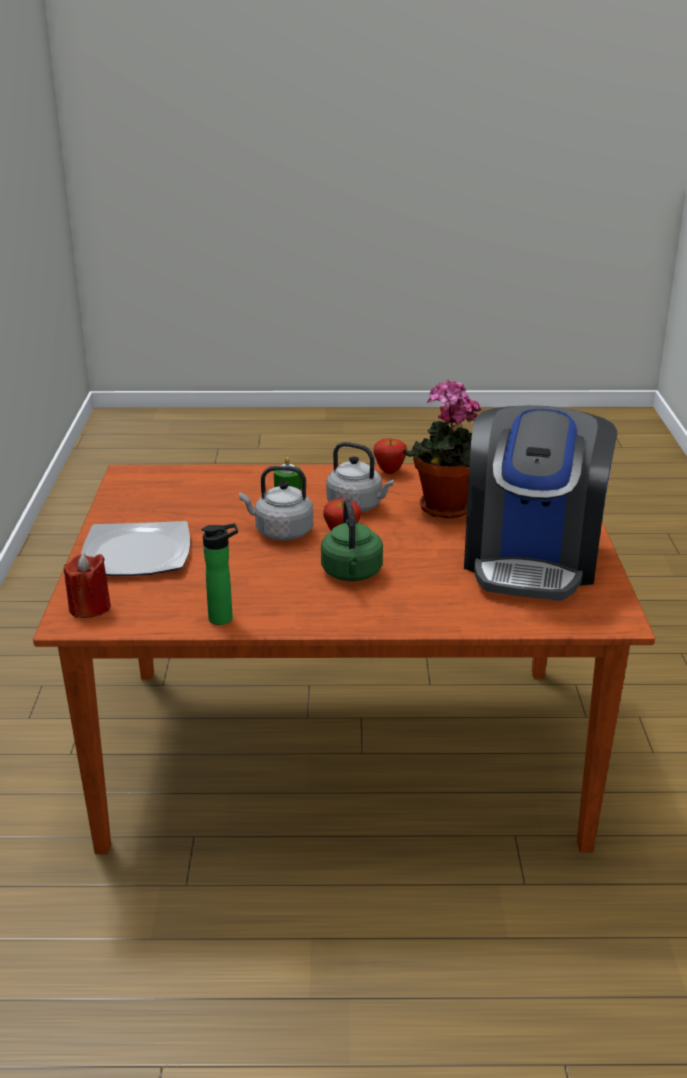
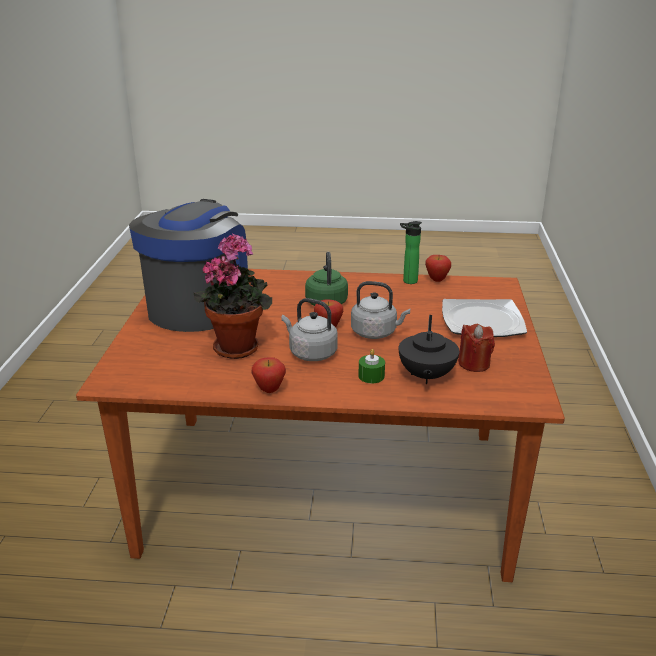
camera: 175 degrees left, 0 degrees up
(89, 608) = (493, 289): red candle -> red candle (474, 364)
(175, 622) = (437, 280): none -> apple
(229, 489) = (426, 376): none -> black teapot

